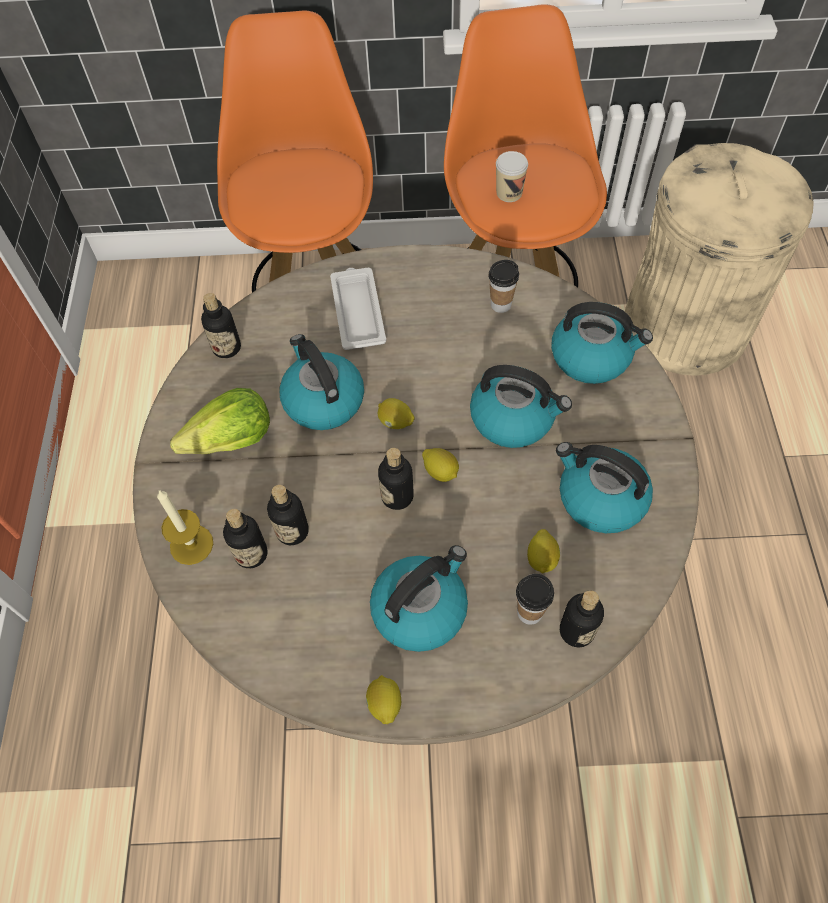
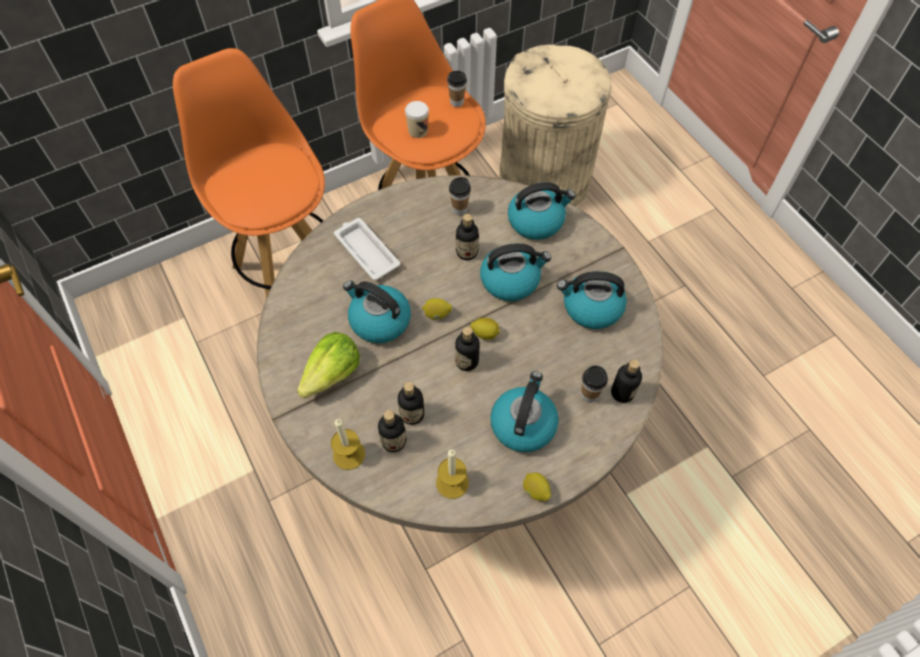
camera: 30 degrees left, 0 degrees up
(226, 347) = (288, 313): bottle -> bottle (467, 252)
(288, 640) = (452, 482): none -> candle
(542, 558) = (578, 359): lemon -> none
(578, 175) = (457, 102): none -> cup

